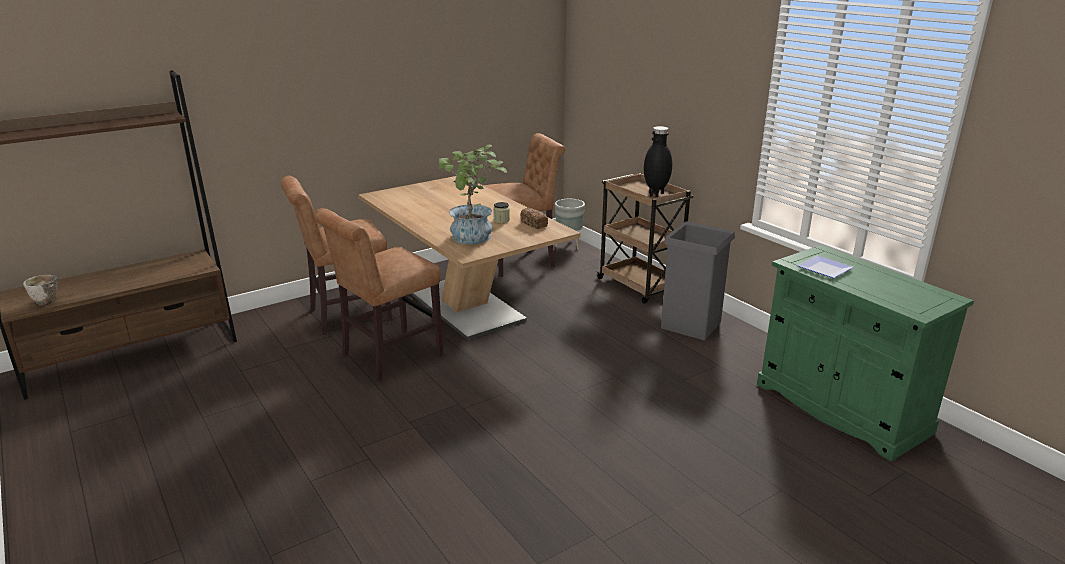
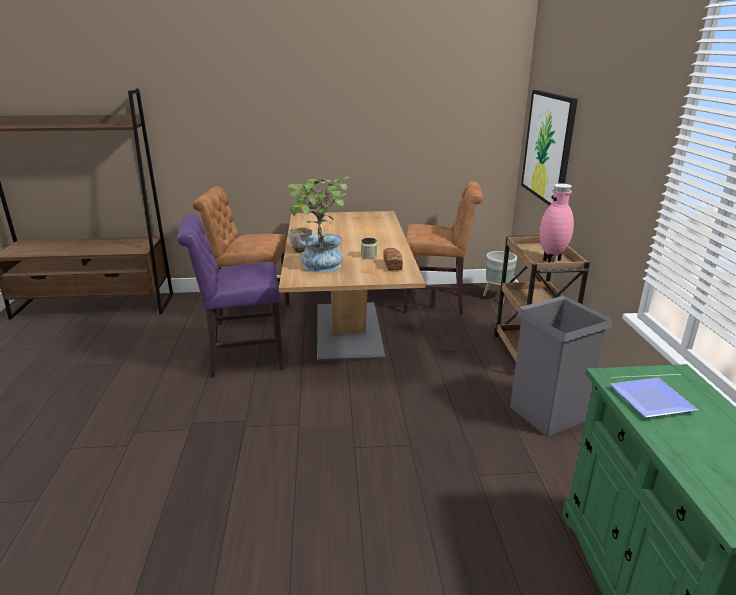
camera: 30 degrees right, 0 degrees up
(46, 303) = (25, 253): bowl -> bowl (301, 251)
(387, 357) = (241, 358): brown chair -> purple chair
(610, 93) = (548, 147): none -> picture
(656, 194) = (552, 260): black vase -> pink vase

